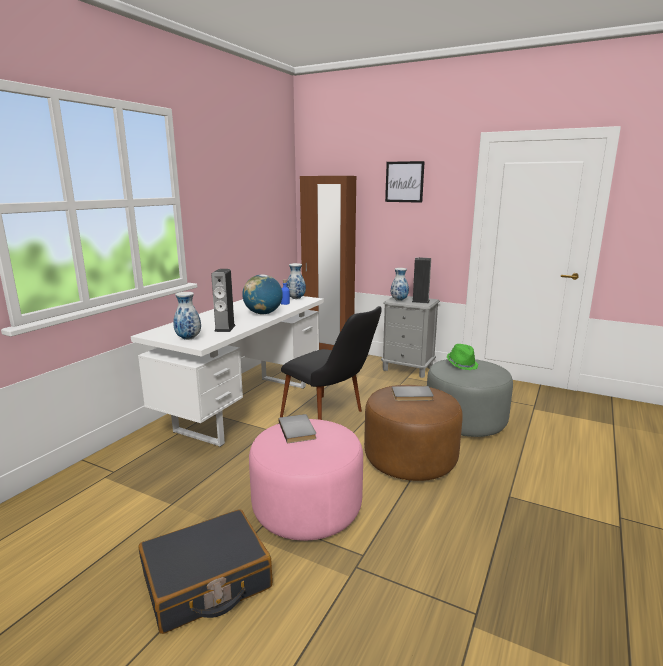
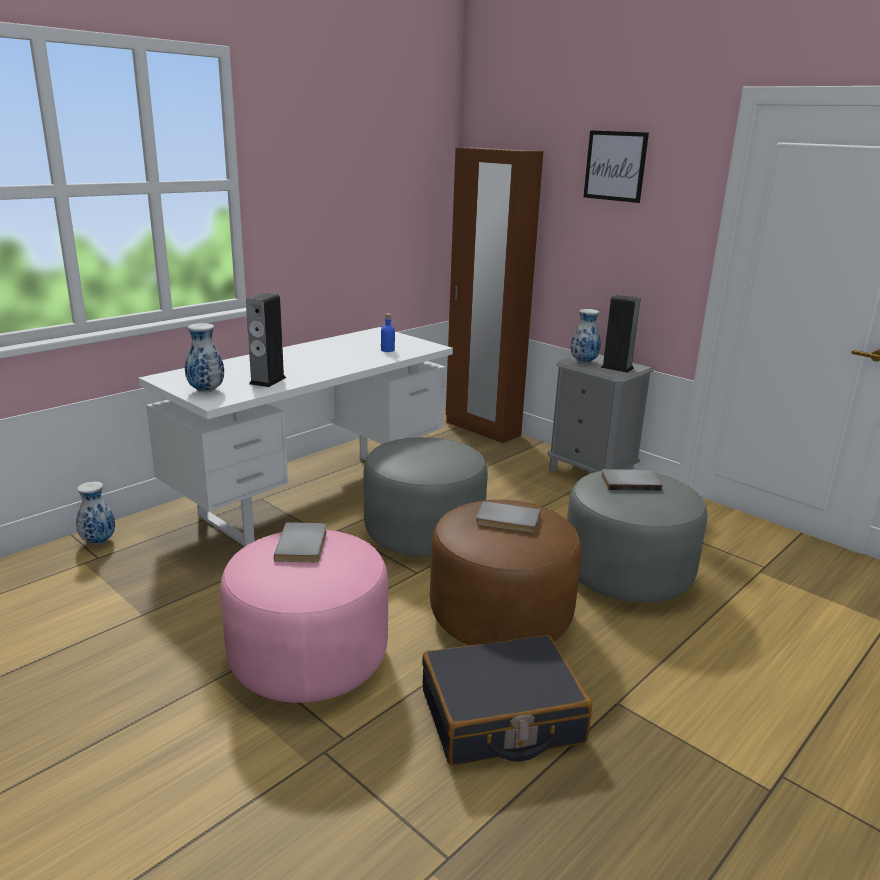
camera: 15 degrees right, 5 degrees up
(207, 582) = (127, 725): black suitcase -> black suitcase (501, 717)
(263, 313) = (341, 363): globe -> none
(295, 298) = (411, 343): vase -> vase (98, 541)
(331, 418) = (424, 532): black chair -> grey ottoman
(462, 364) = (629, 482): green hat -> grey book

